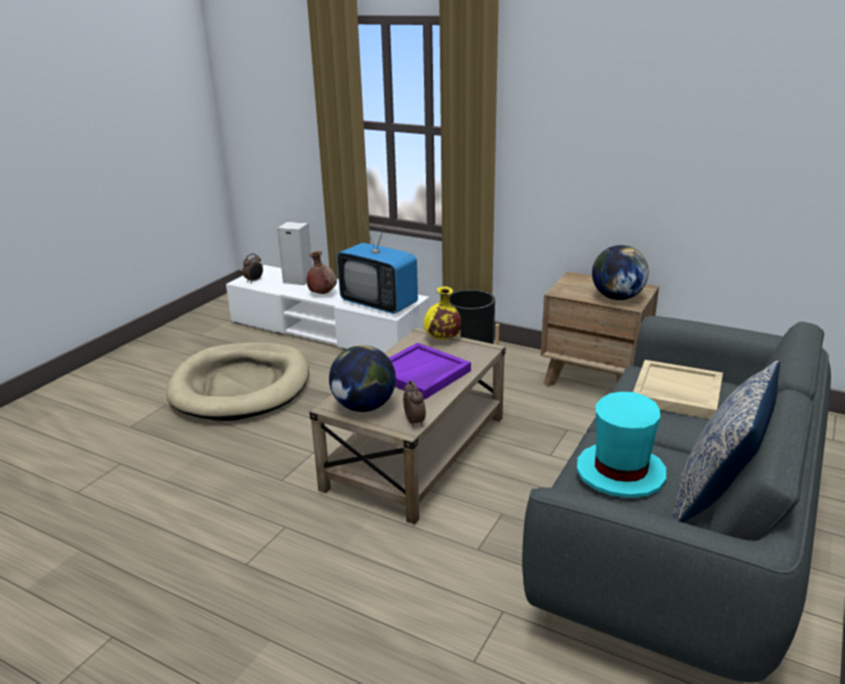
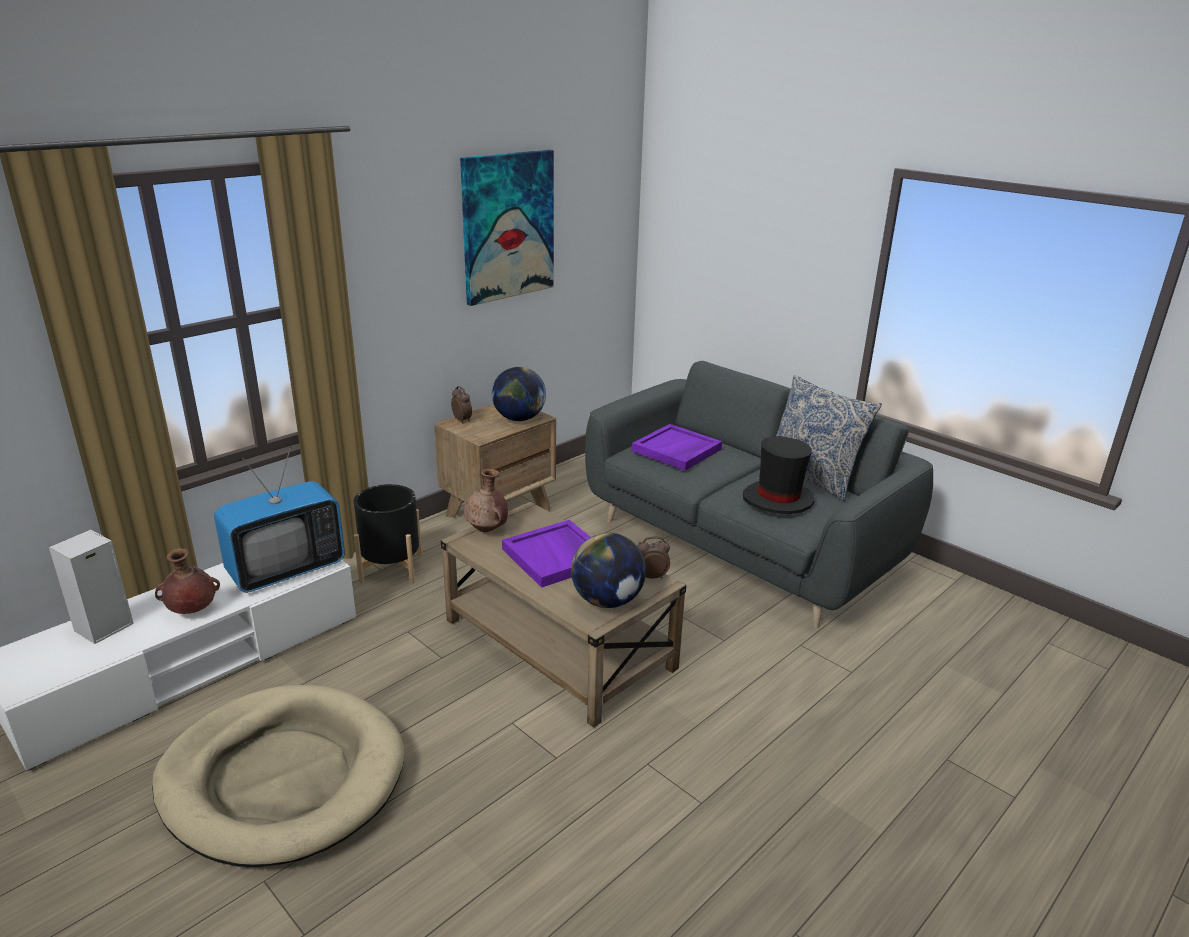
camera: 75 degrees left, 0 degrees up
(254, 281) = (41, 674): alarm clock -> alarm clock (462, 420)
(442, 339) = (487, 530): yellow vase -> brown vase
(620, 472) = (778, 499): turquoise hat -> black hat
(676, 393) = (676, 450): beige tray -> purple tray
(691, 108) = (508, 226): none -> picture

